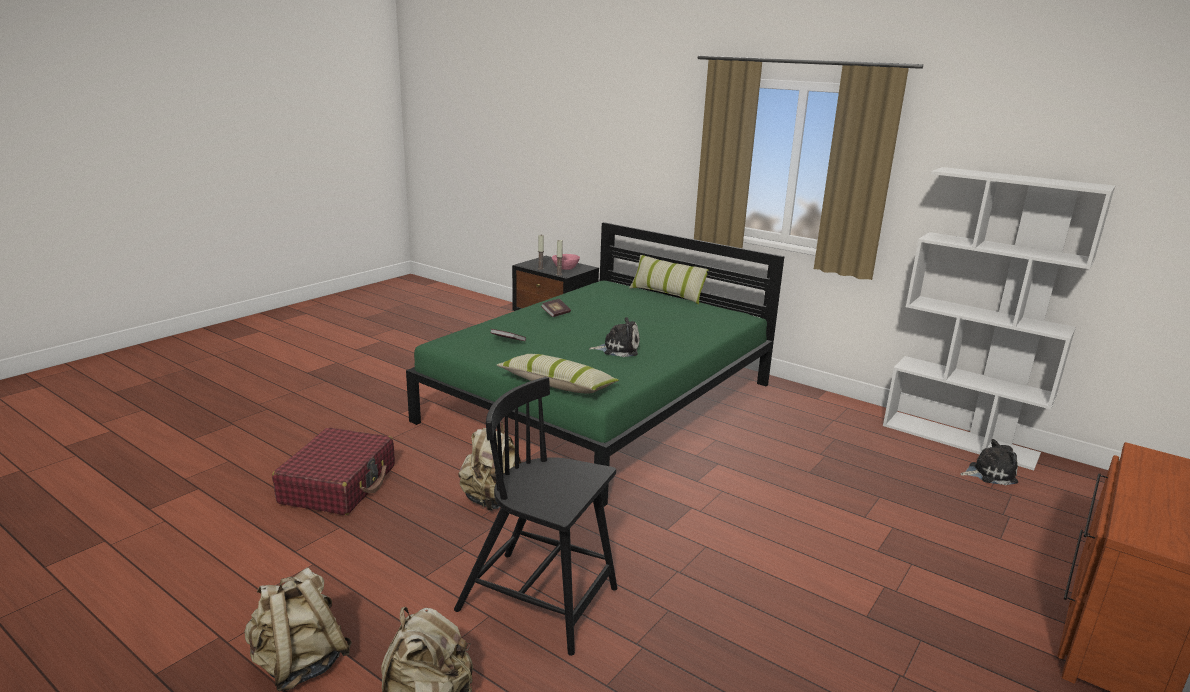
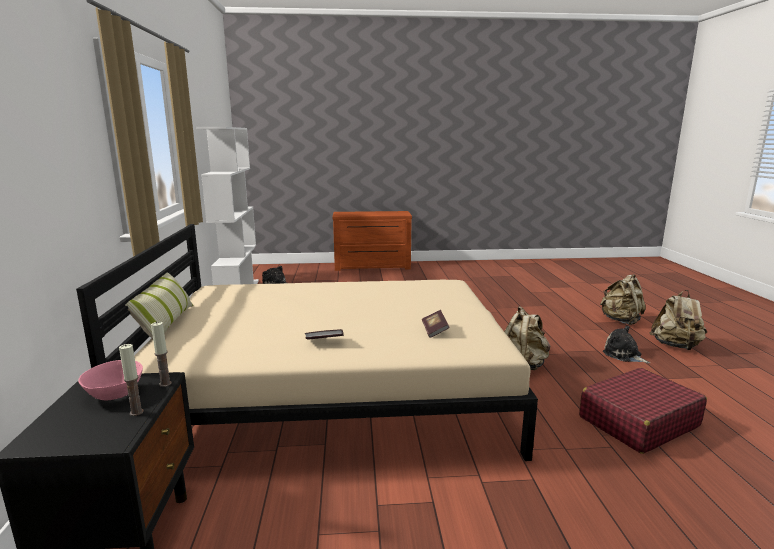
camera: 130 degrees left, 5 degrees down
(540, 601) = (545, 325): black chair -> none
(557, 385) = (461, 294): pillow -> none
(602, 402) = (332, 391): green bed -> beige bed
(618, 349) = (367, 298): plush toy -> plush toy (623, 355)

